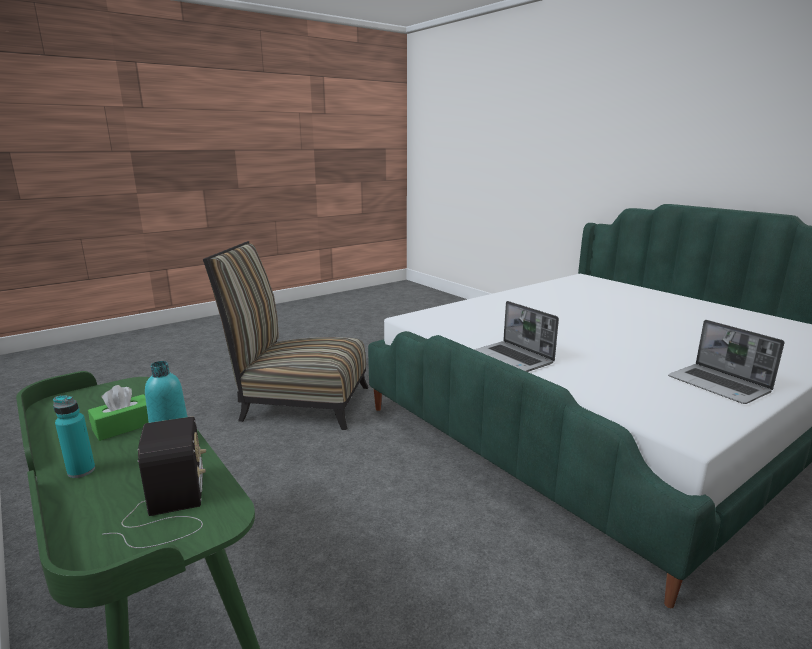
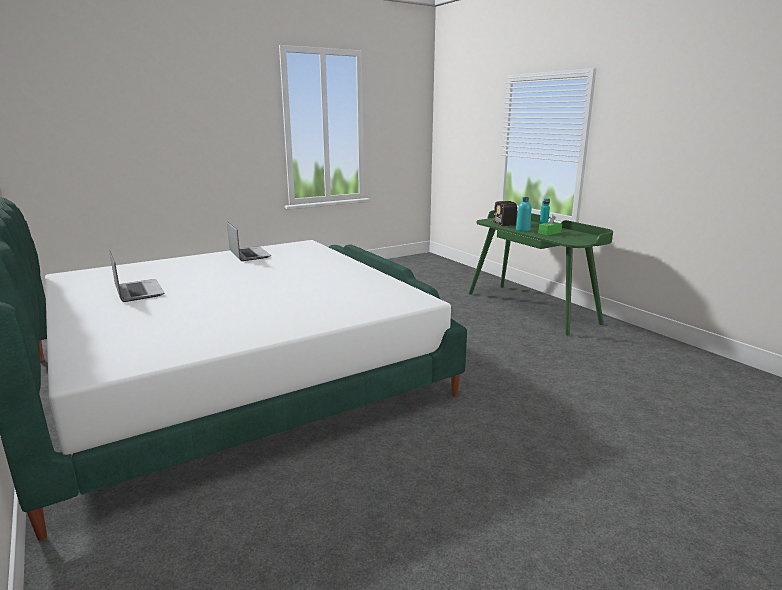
camera: 175 degrees left, 0 degrees up
(298, 402) = (546, 408): chair -> none
(513, 358) = (353, 268): laptop -> laptop (138, 291)

